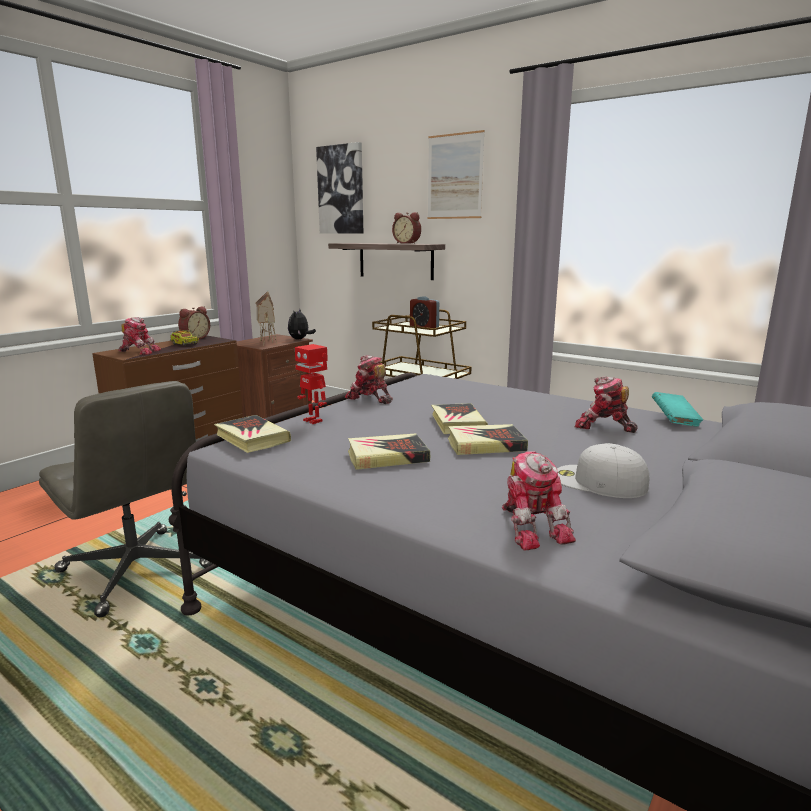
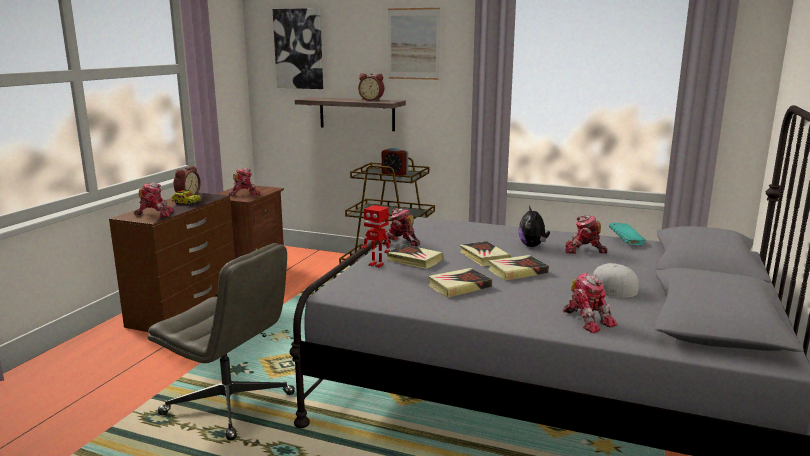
camera: 15 degrees left, 0 degrees up
(252, 438) = (348, 283): book -> book (414, 260)
(267, 342) = (245, 194): toy house -> toy robot
(300, 339) = (272, 189): plush toy -> plush toy (533, 246)

